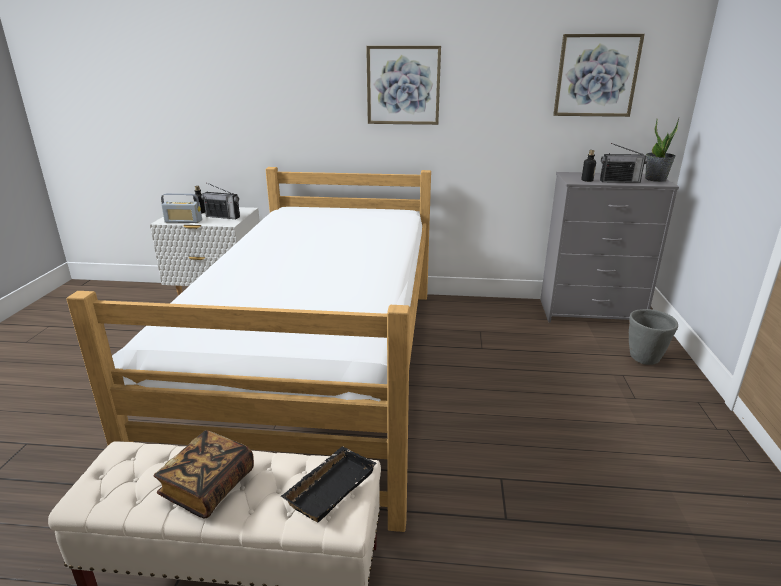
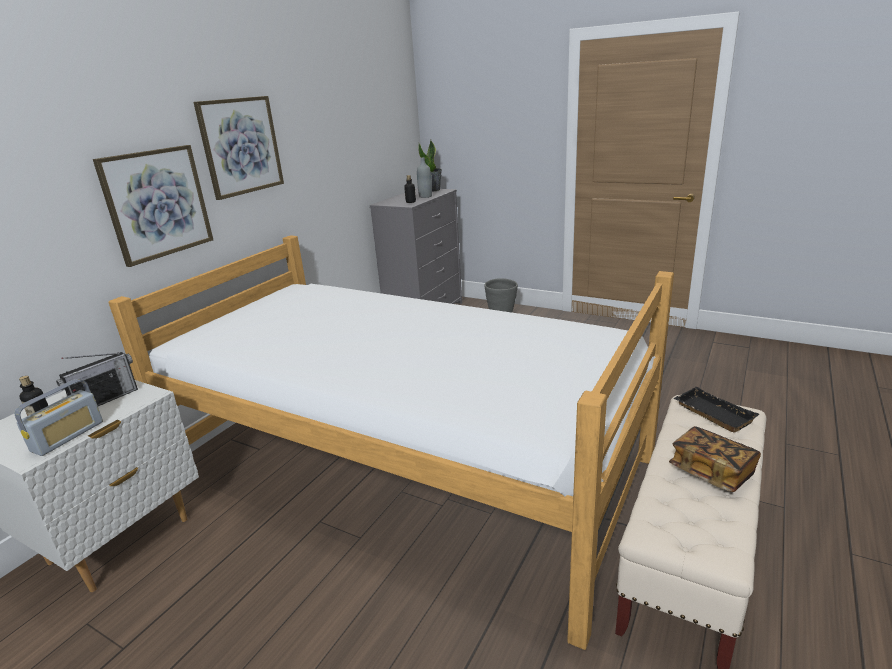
camera: 65 degrees left, 0 degrees up
(596, 76) = (372, 114): picture -> picture (157, 203)
(619, 181) = (425, 196): radio -> grey bottle

